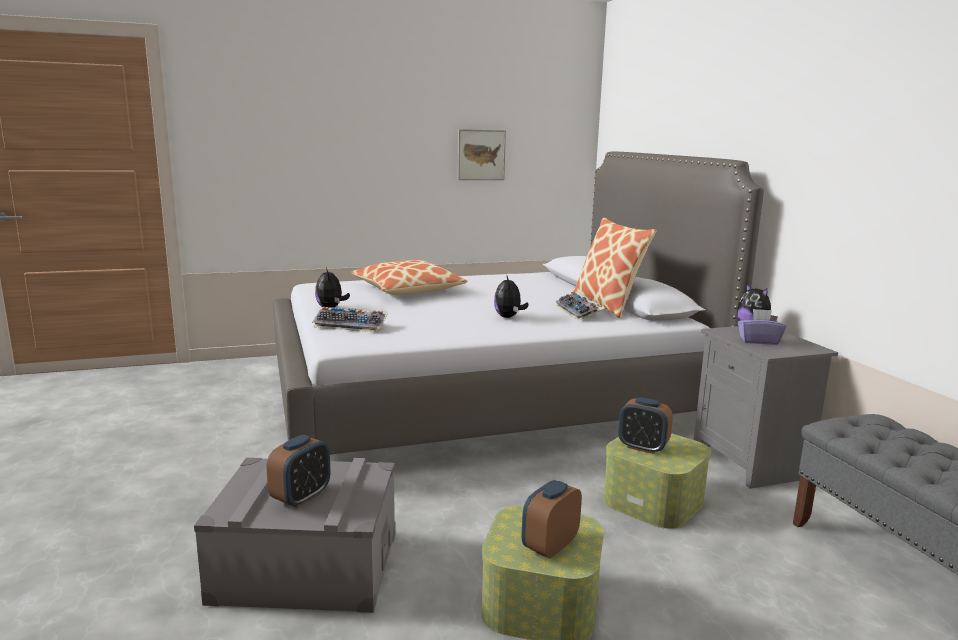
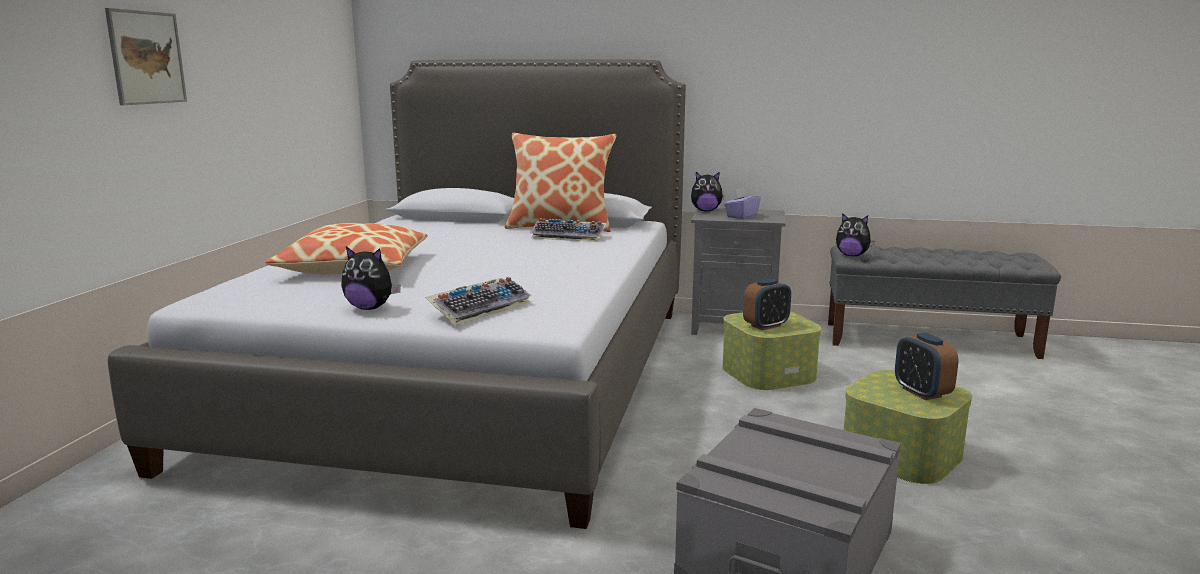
camera: 60 degrees left, 0 degrees up
(301, 497) = (810, 464): alarm clock -> none
(481, 155) = (266, 69): picture -> picture (146, 57)
(509, 317) = (549, 256): plush toy -> plush toy (852, 255)

